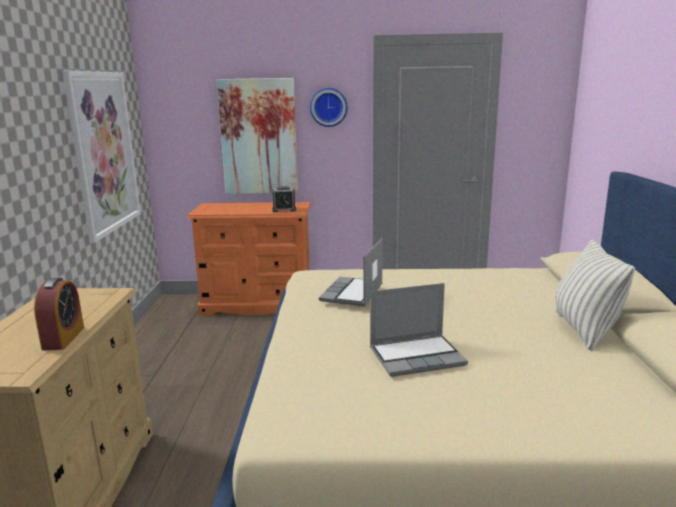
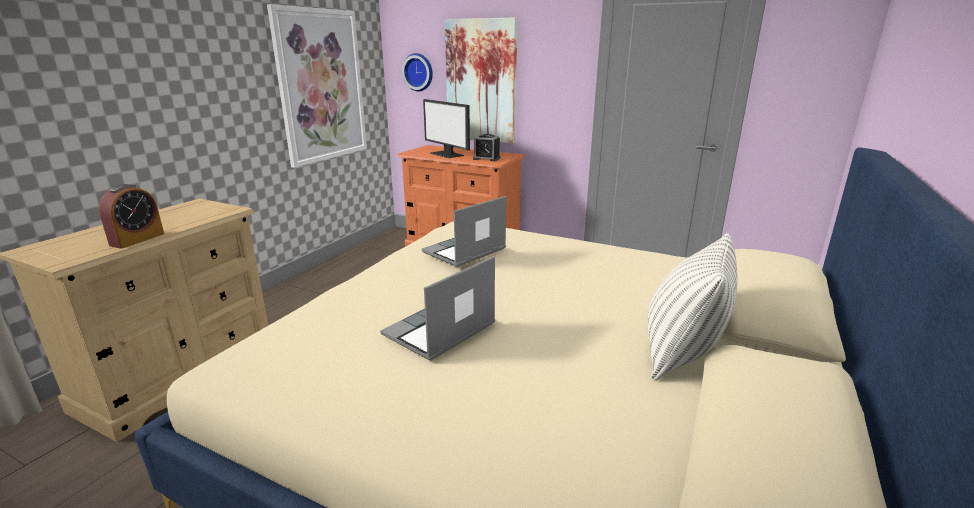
camera: 25 degrees right, 5 degrees up
(239, 210) = (447, 154): none -> monitor
(328, 107) = (551, 51): wall clock -> wall clock (419, 72)
(417, 356) = (439, 331): laptop -> laptop turned 120 degrees clockwise

